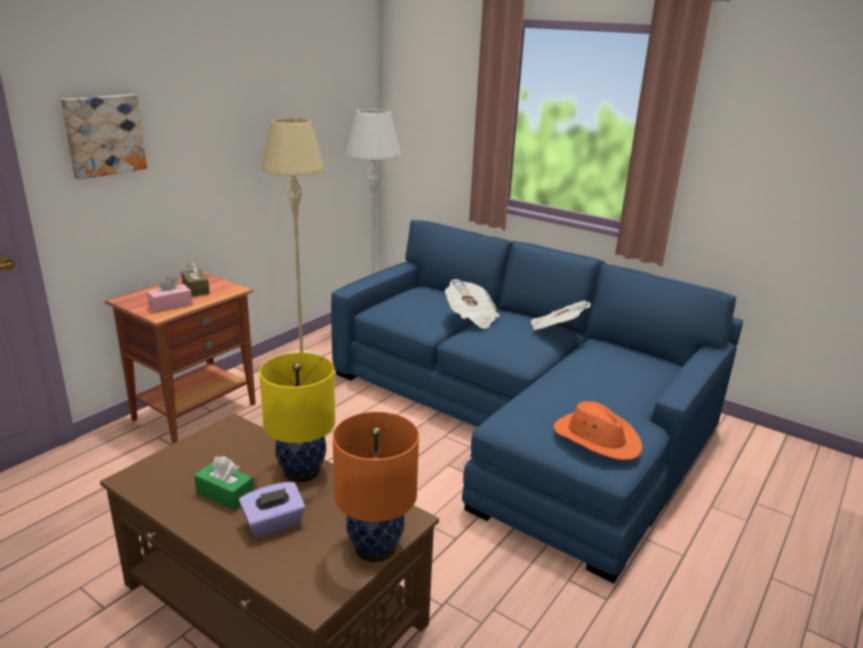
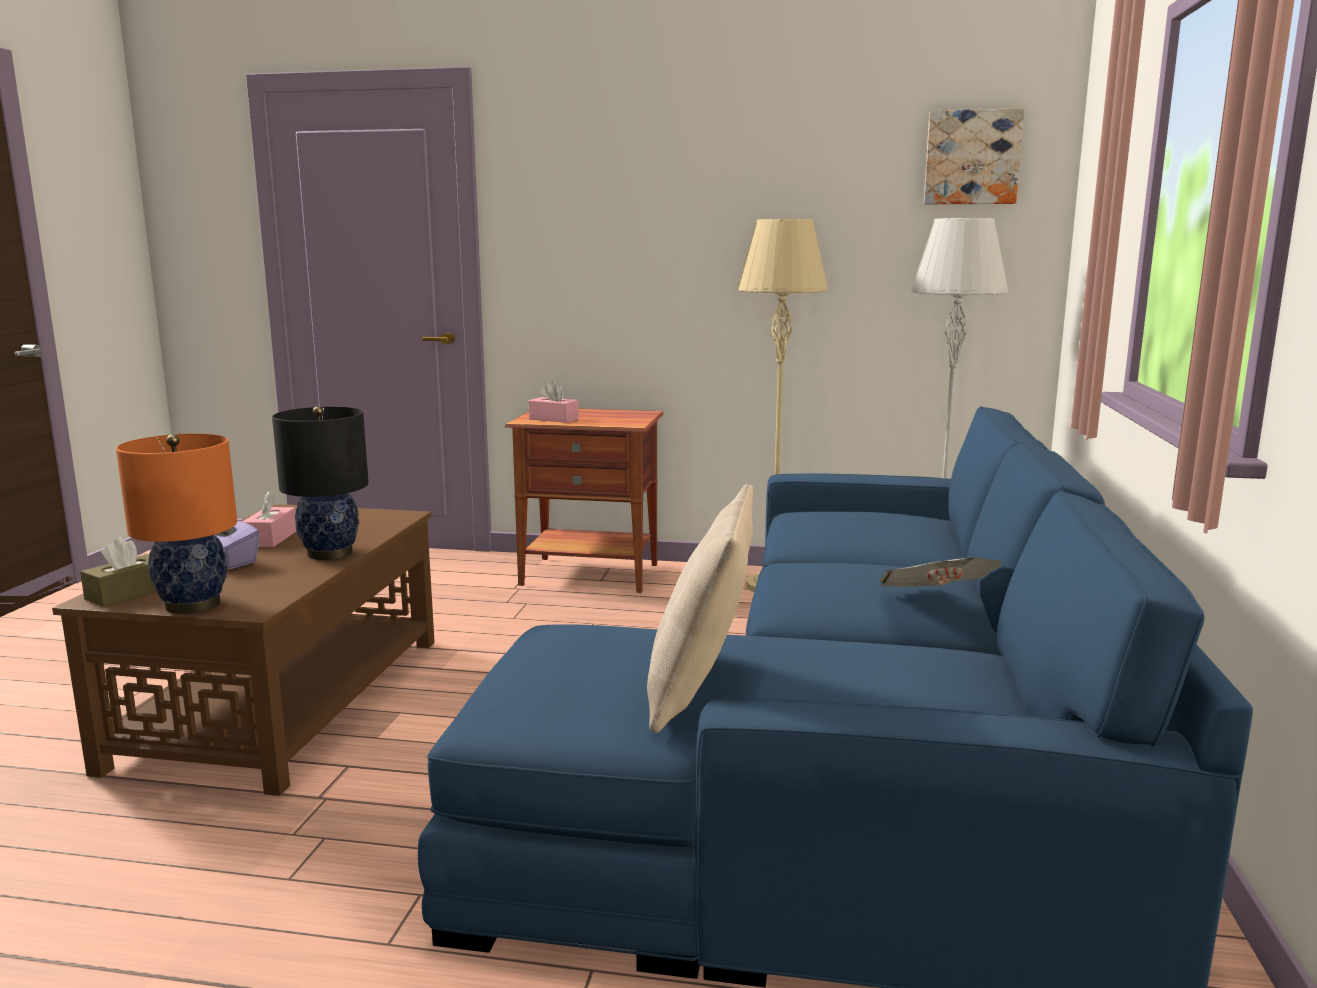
camera: 65 degrees right, 10 degrees down
(103, 135) = (565, 225): picture -> picture (971, 158)
(196, 289) = (608, 417): brown tissue box -> brown tissue box (128, 593)
(225, 494) = (271, 538): green tissue box -> pink tissue box
(301, 471) = (330, 553): yellow table lamp -> black table lamp
(471, 317) = (863, 550): newspaper -> none
(596, 438) = (562, 691): orange hat -> none
(609, 405) = (701, 689): none -> beige pillow

